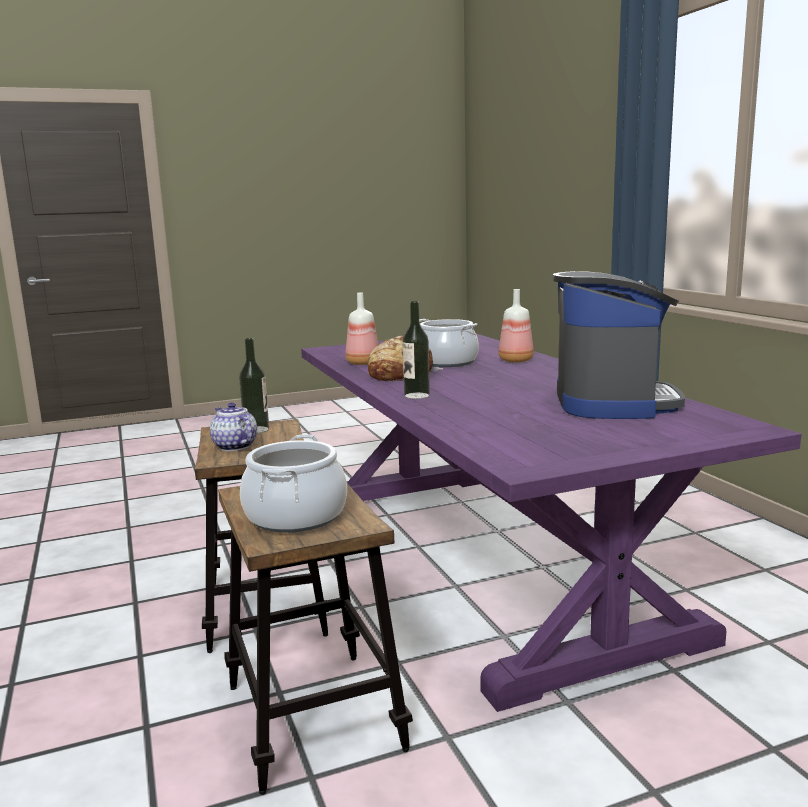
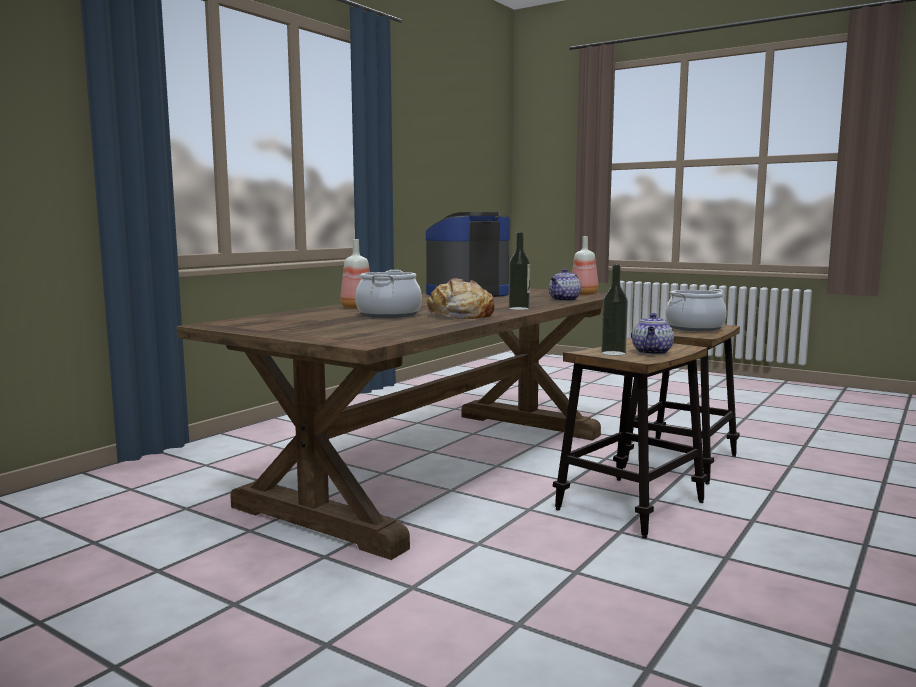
camera: 125 degrees left, 5 degrees down
(363, 363) = (428, 325): bottle -> bottle (584, 294)
(466, 426) = (564, 300): none -> teapot
(483, 558) = (442, 467): purple dining table -> brown dining table

